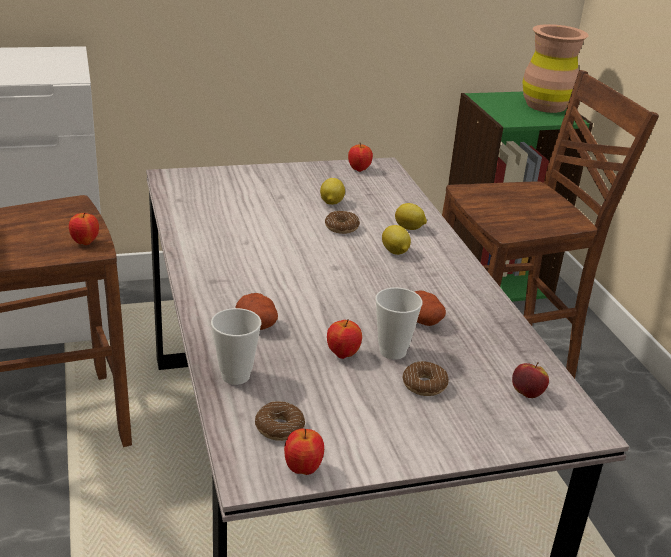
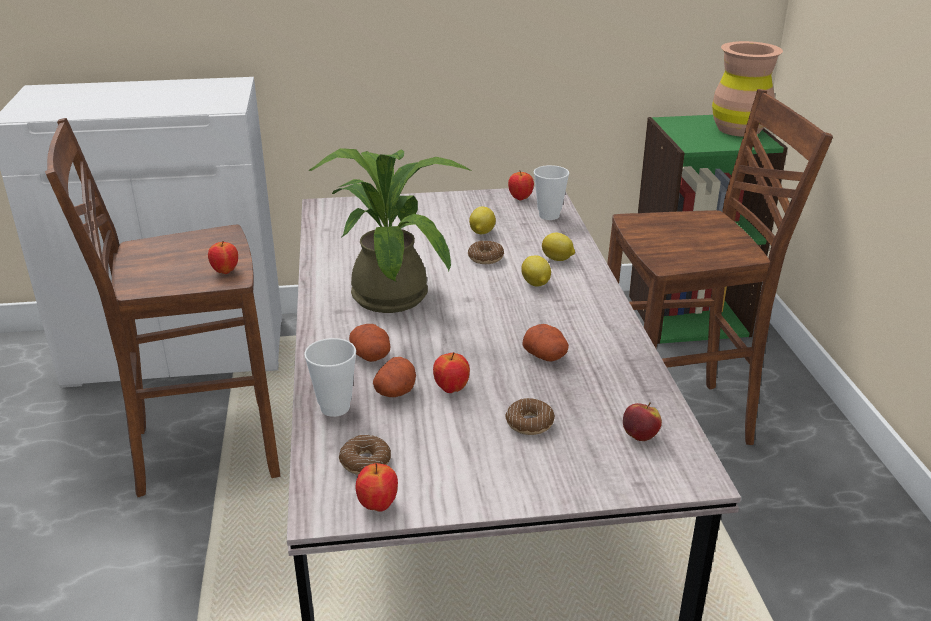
camera: 10 degrees right, 0 degrees up
(259, 261) = (391, 291): none -> potted plant
(290, 358) = (395, 391): none -> potato
(392, 351) = (505, 387): cup -> cup (549, 215)

